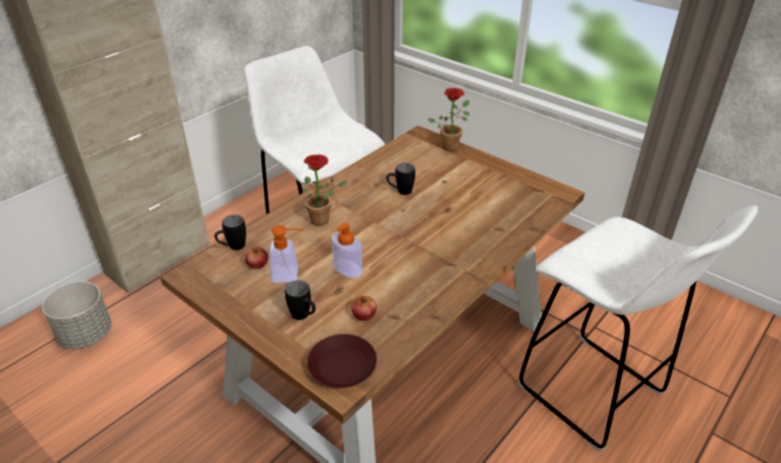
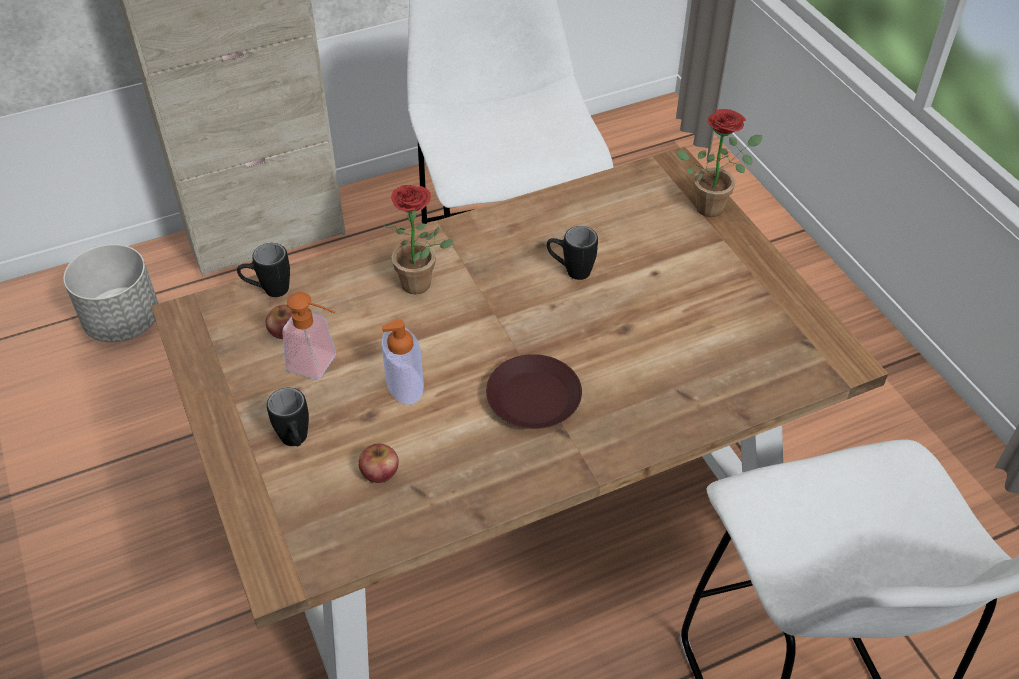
camera: 25 degrees right, 10 degrees up
(341, 366) = (298, 542): brown plate -> brown plate (532, 398)

